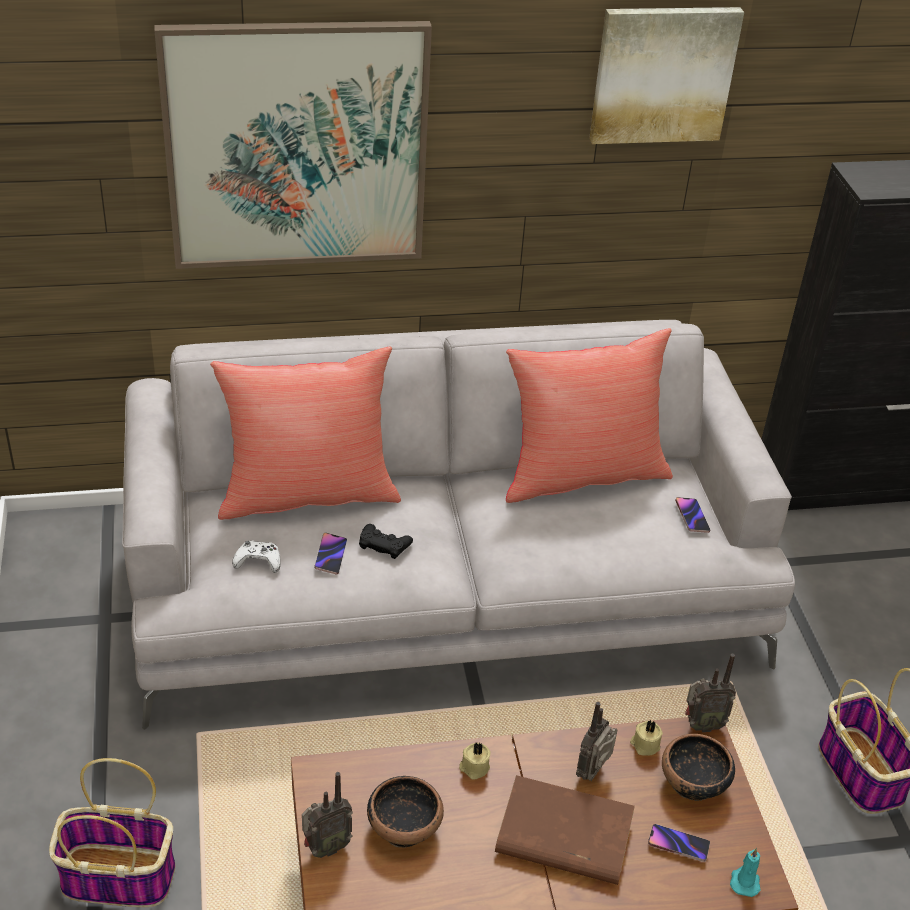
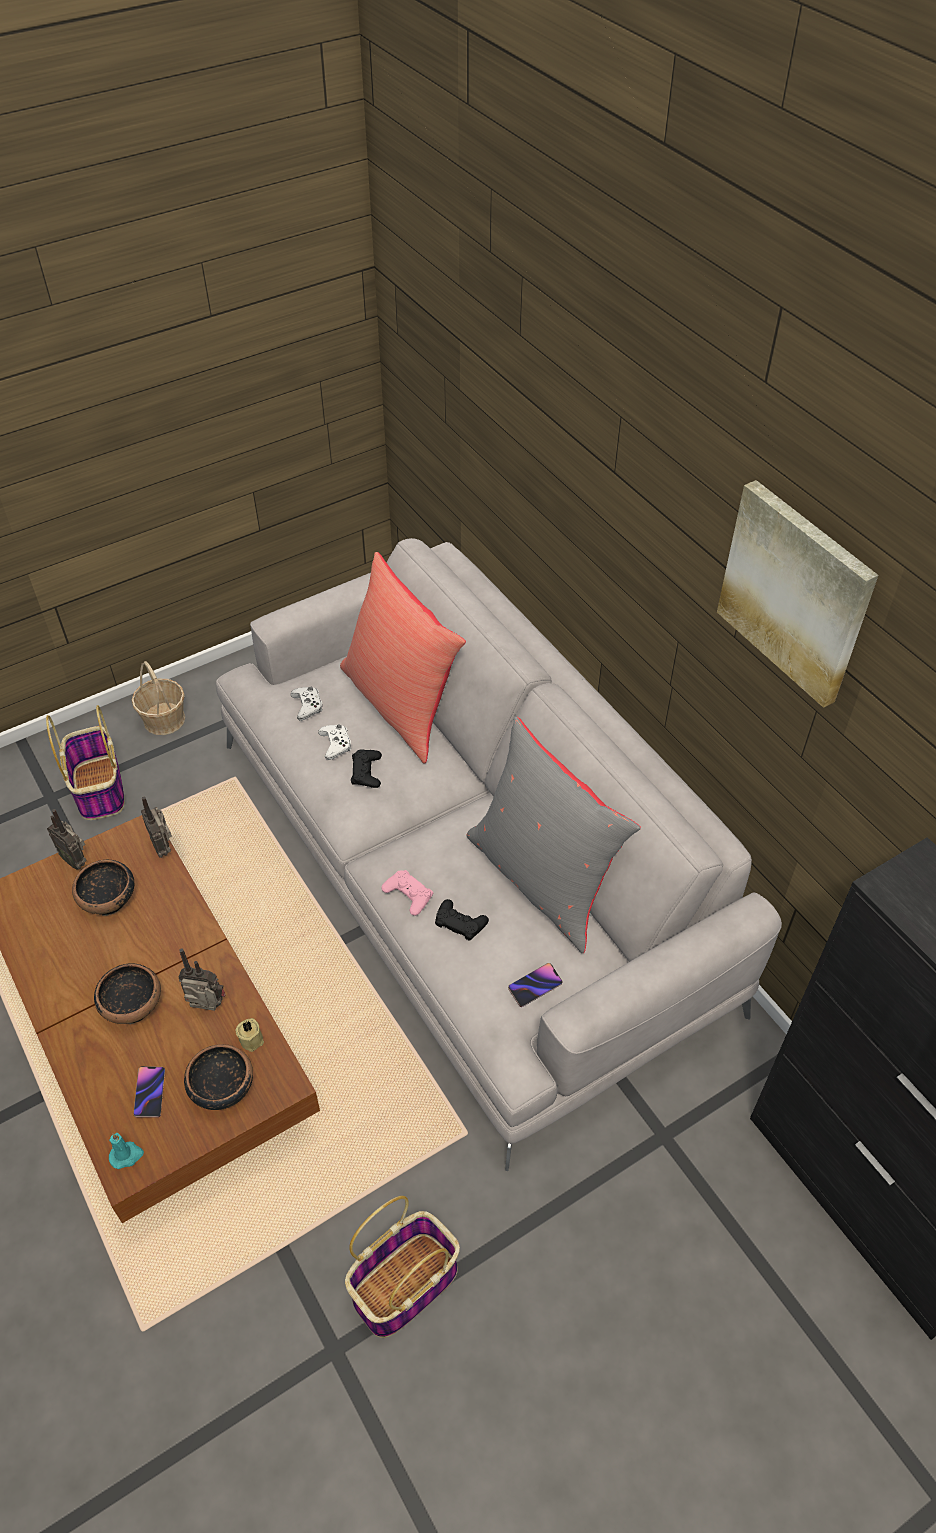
camera: 70 degrees right, 10 degrees up
(48, 779) = (164, 719): none -> basket
(296, 146) = (537, 439): picture -> none
(330, 555) = (335, 744): phone -> white game controller
(474, 768) = (181, 924): beige candle -> none
(556, 562) = (408, 895): none -> pink game controller
(562, 835) = (133, 1005): brown book -> bowl
(581, 474) = (542, 879): red pillow -> grey pillow
(605, 538) = (460, 922): none -> black game controller
(701, 724) = (294, 1078): radio -> radio (163, 847)

